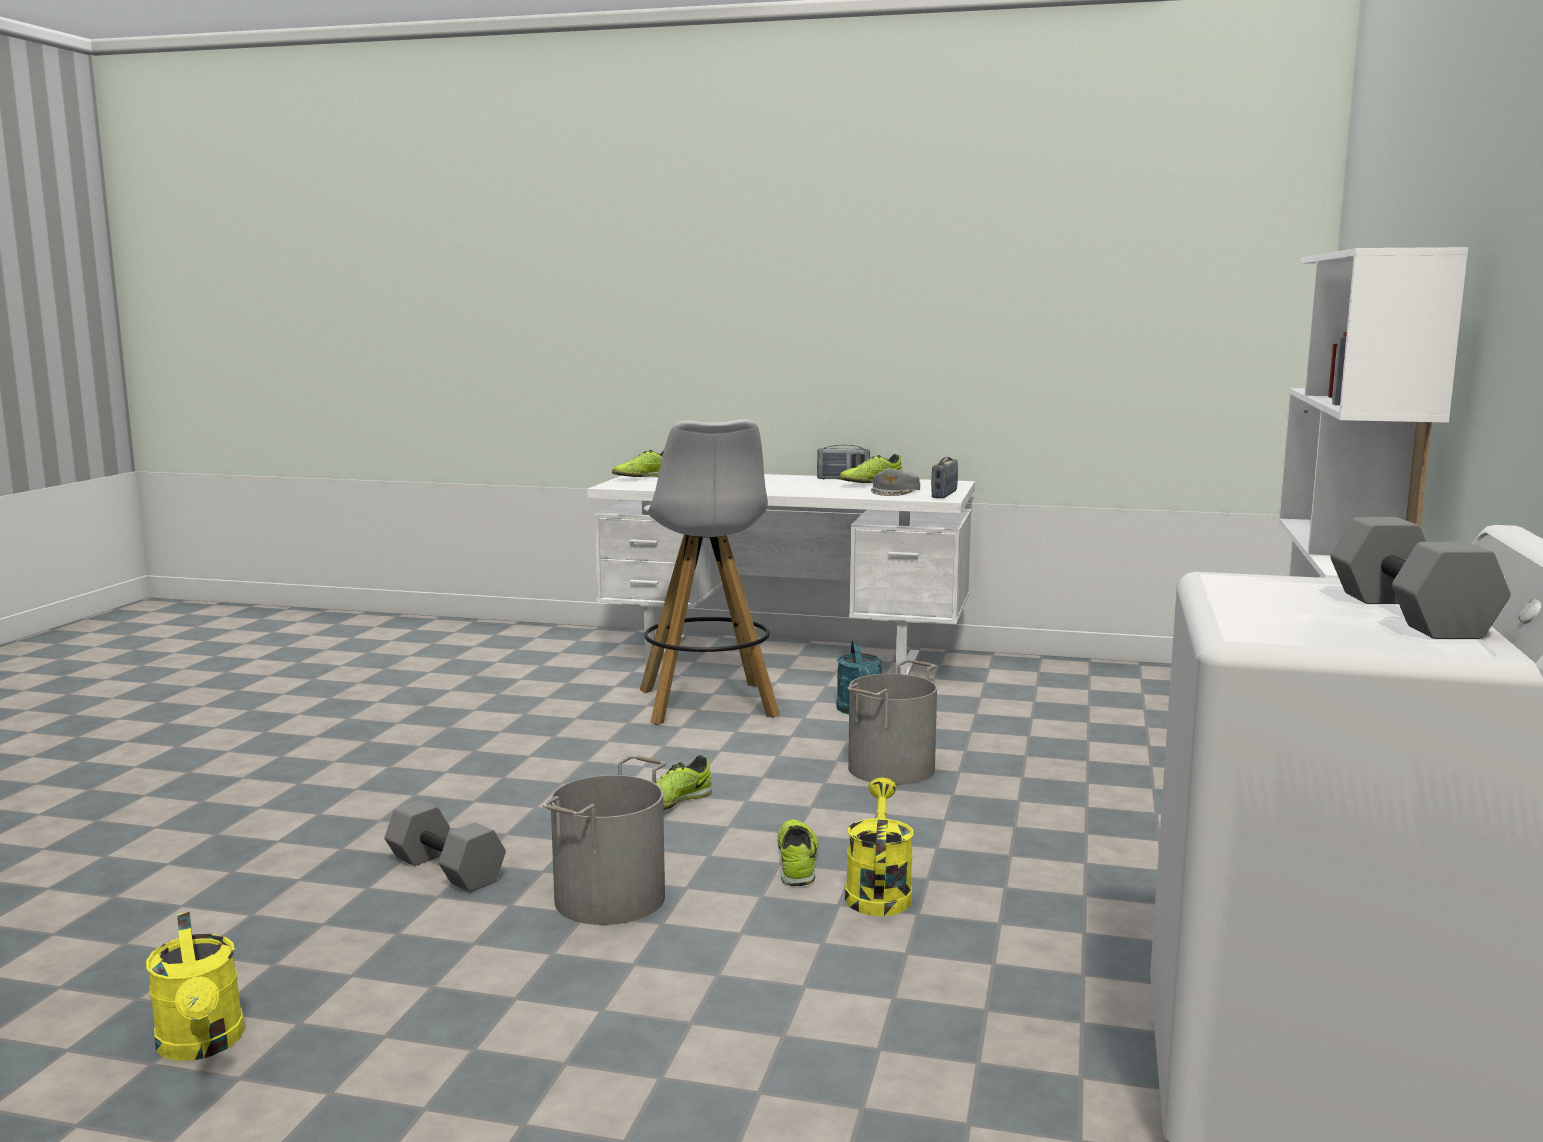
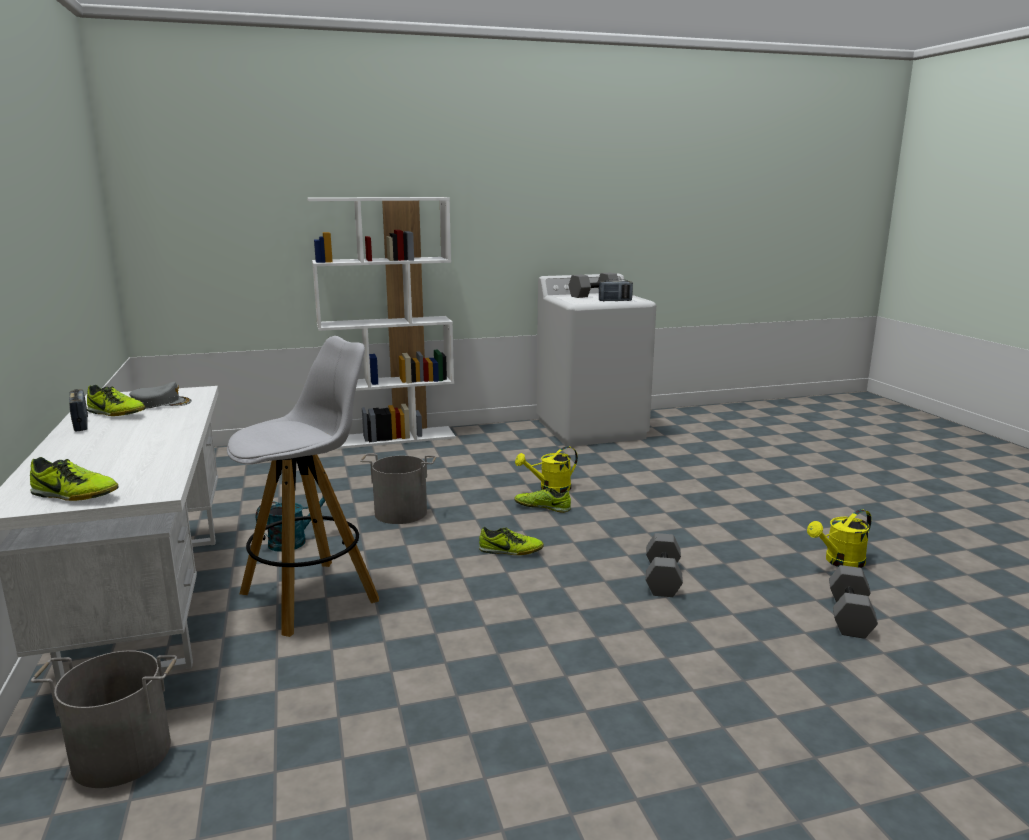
camera: 120 degrees left, 5 degrees up
(125, 956) = (851, 616): none -> grey dumbbell
(202, 1045) = (839, 562): yellow watering can -> yellow watering can turned 150 degrees counterclockwise
(611, 899) = (628, 531): grey bucket -> grey bucket (122, 753)
(797, 862) = (542, 507): shoe -> shoe turned 45 degrees clockwise
(944, 495) = (180, 391): radio -> radio (615, 301)

